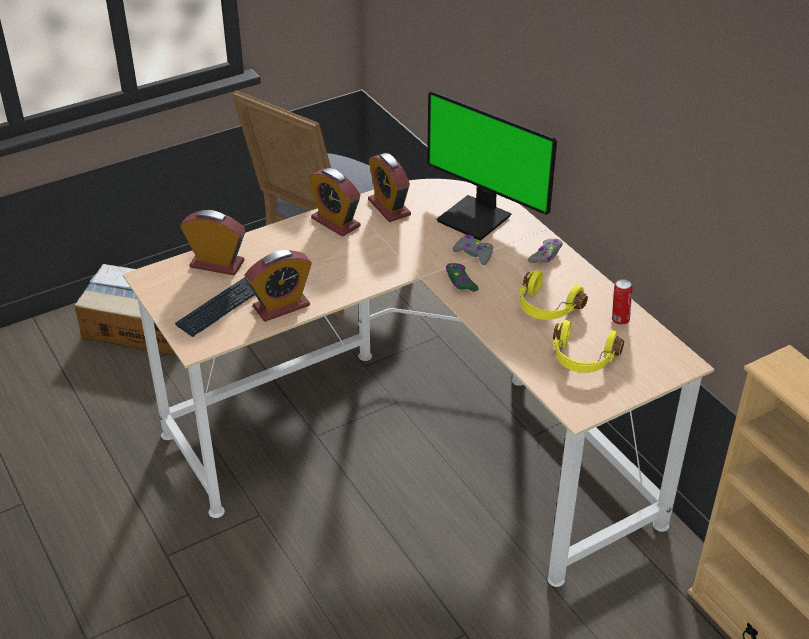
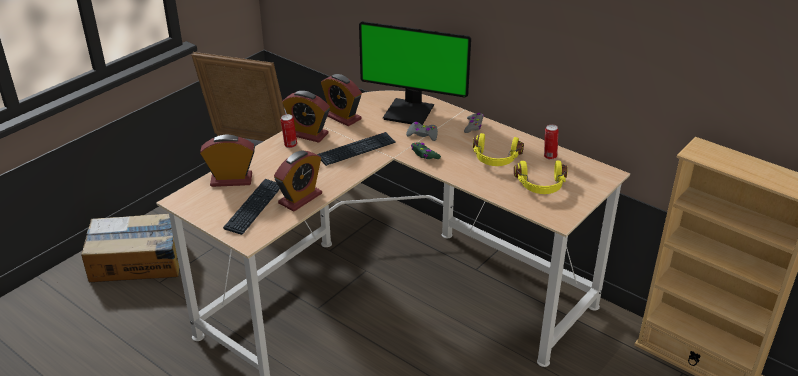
camera: 20 degrees left, 5 degrees down
(307, 233) = (290, 145): none -> can
(381, 257) = (356, 150): none -> keyboard

